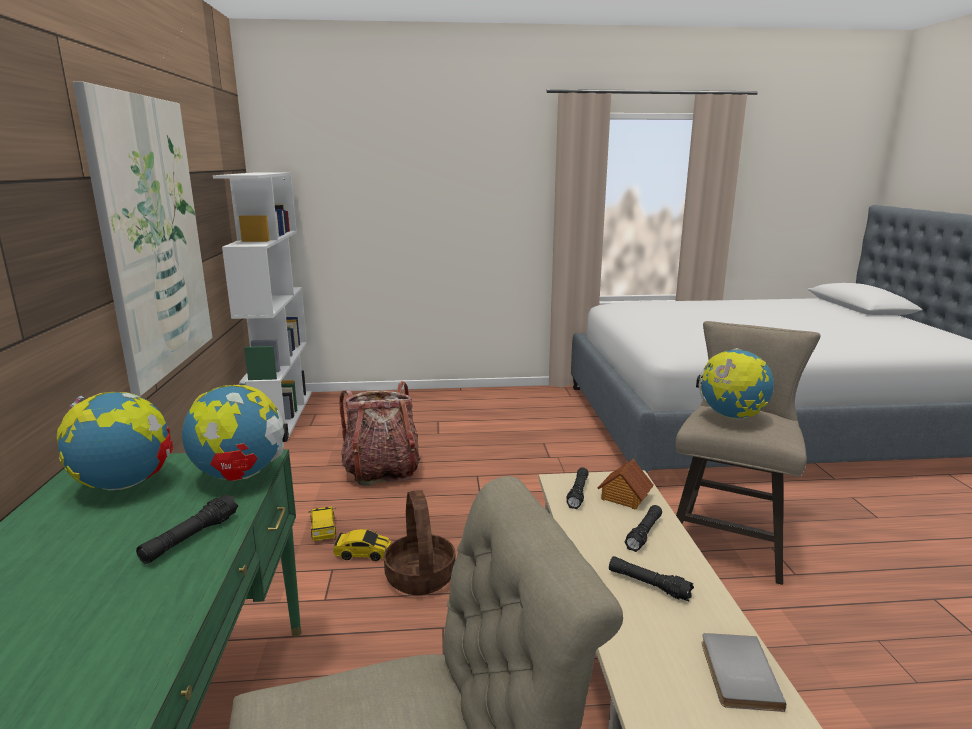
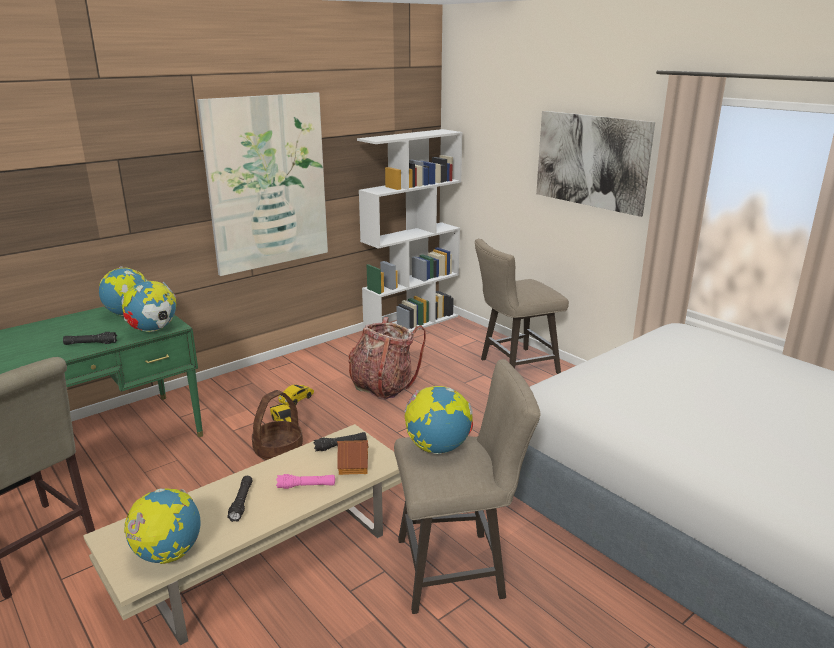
camera: 55 degrees right, 5 degrees up
(445, 406) = (514, 367): none -> beige stool
(474, 182) = (591, 161): none -> picture
(644, 533) = (306, 486): black flashlight -> pink flashlight
(736, 673) = (168, 554): grey book -> globe

